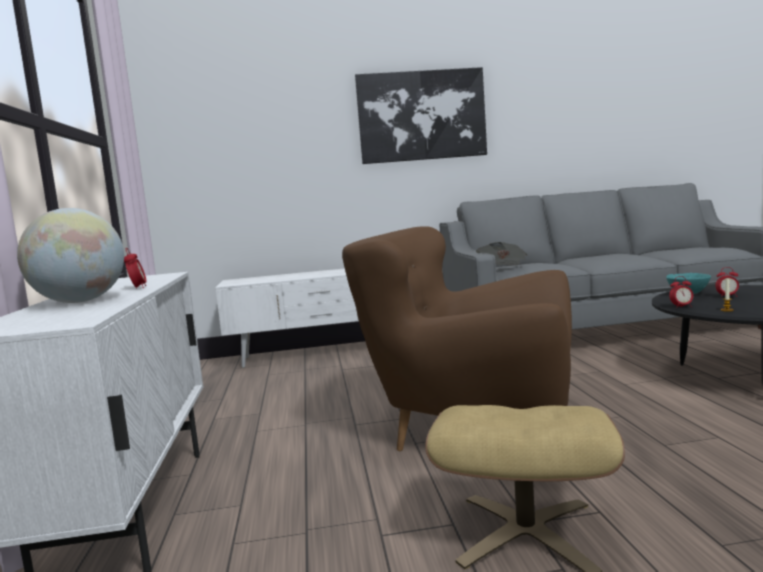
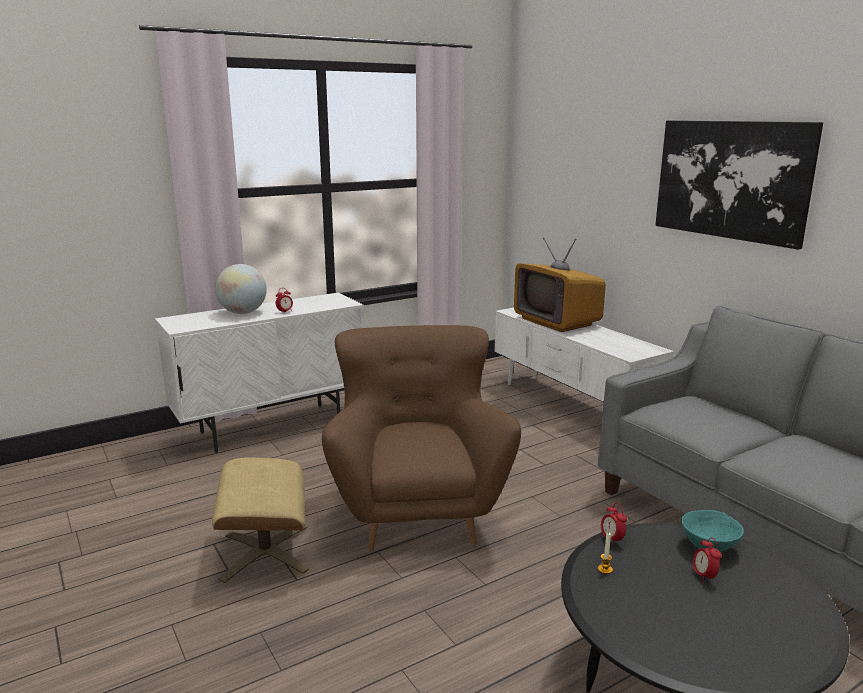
camera: 65 degrees right, 10 degrees up
(289, 276) = (557, 322): none -> television
(503, 268) = (659, 404): newspaper -> none

